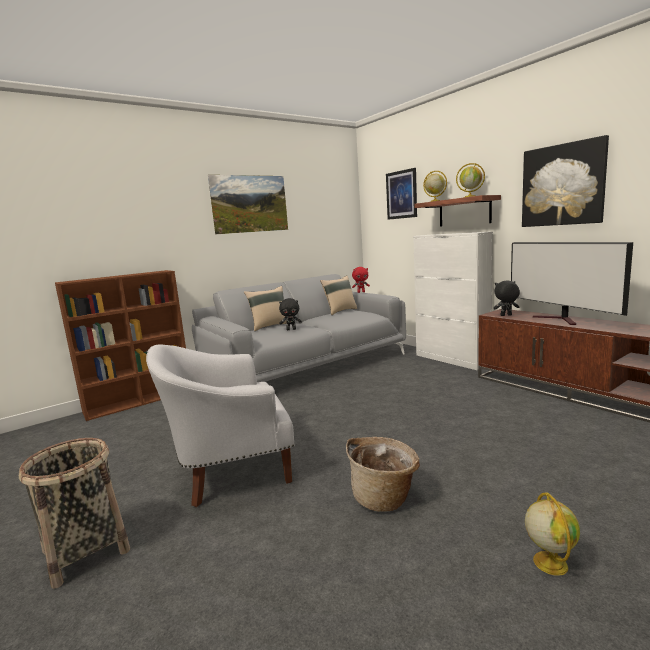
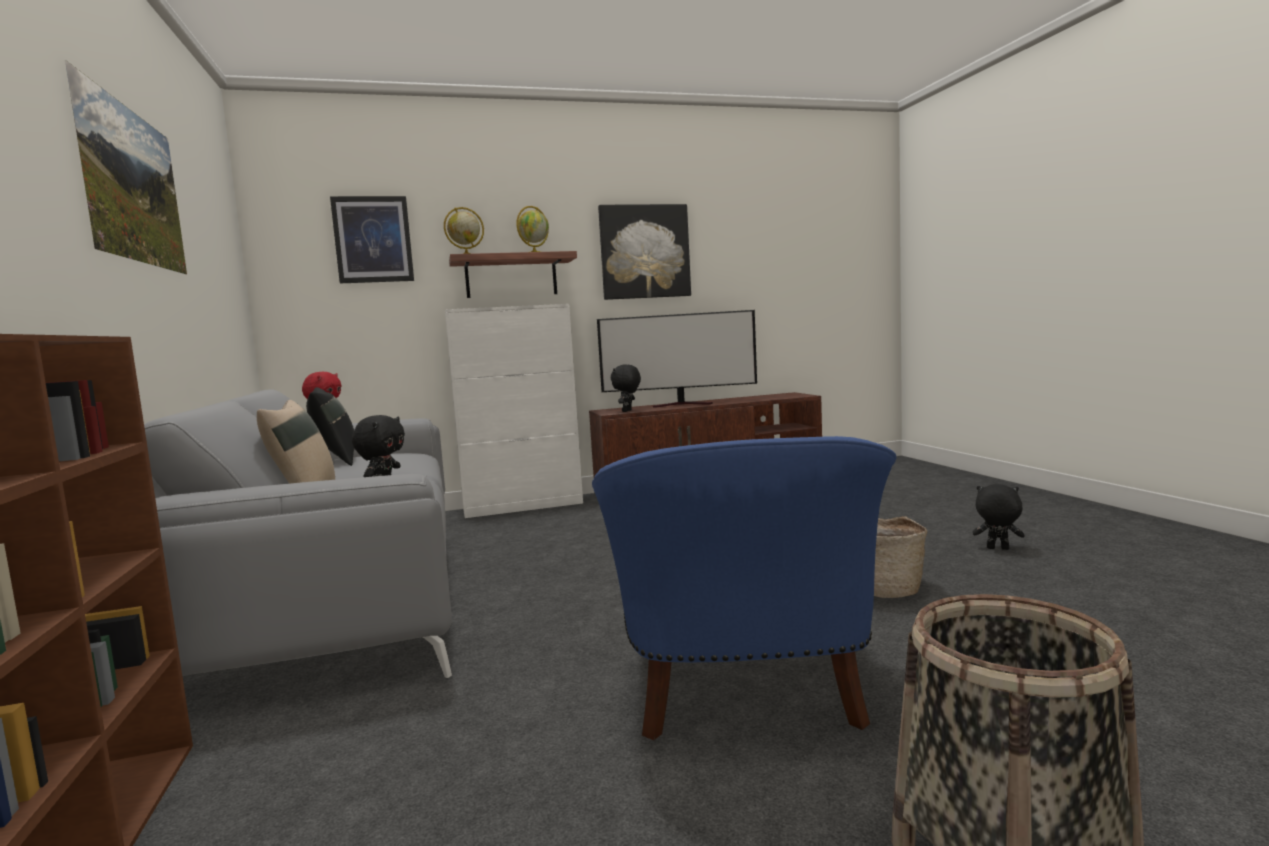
camera: 70 degrees left, 5 degrees down
(229, 469) = (743, 690): white armchair -> blue armchair
(340, 311) = (336, 461): beige pillow -> black pillow
(549, 562) = (997, 549): globe -> black plush toy

